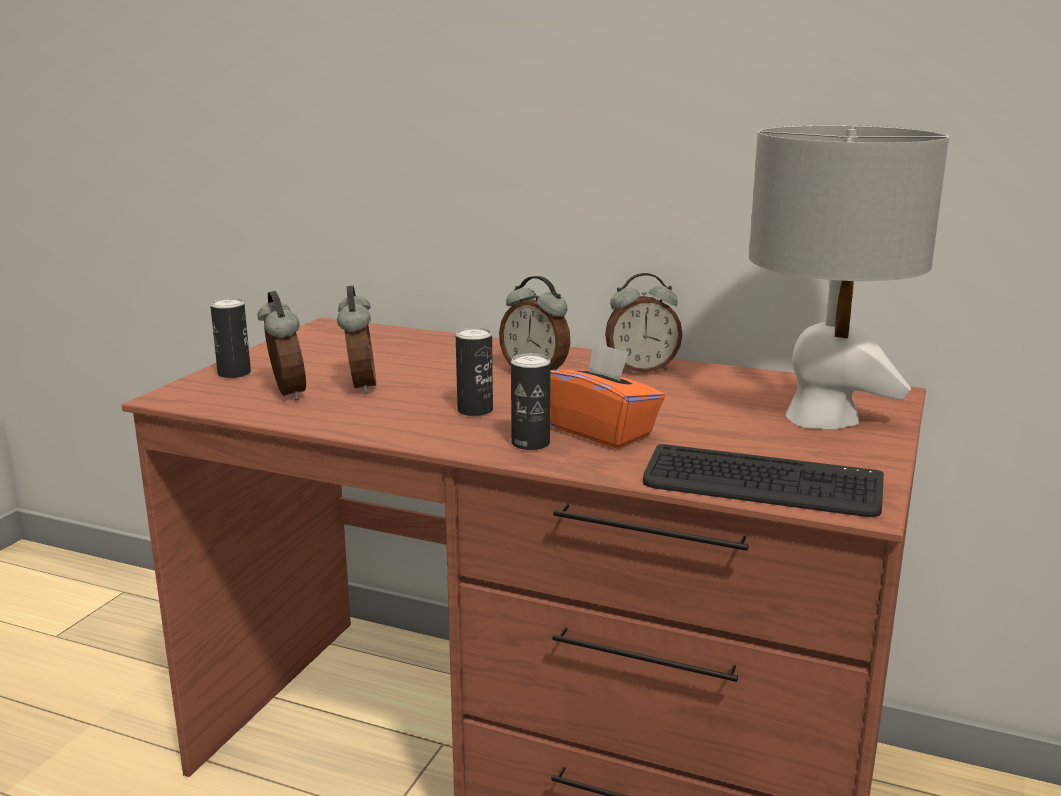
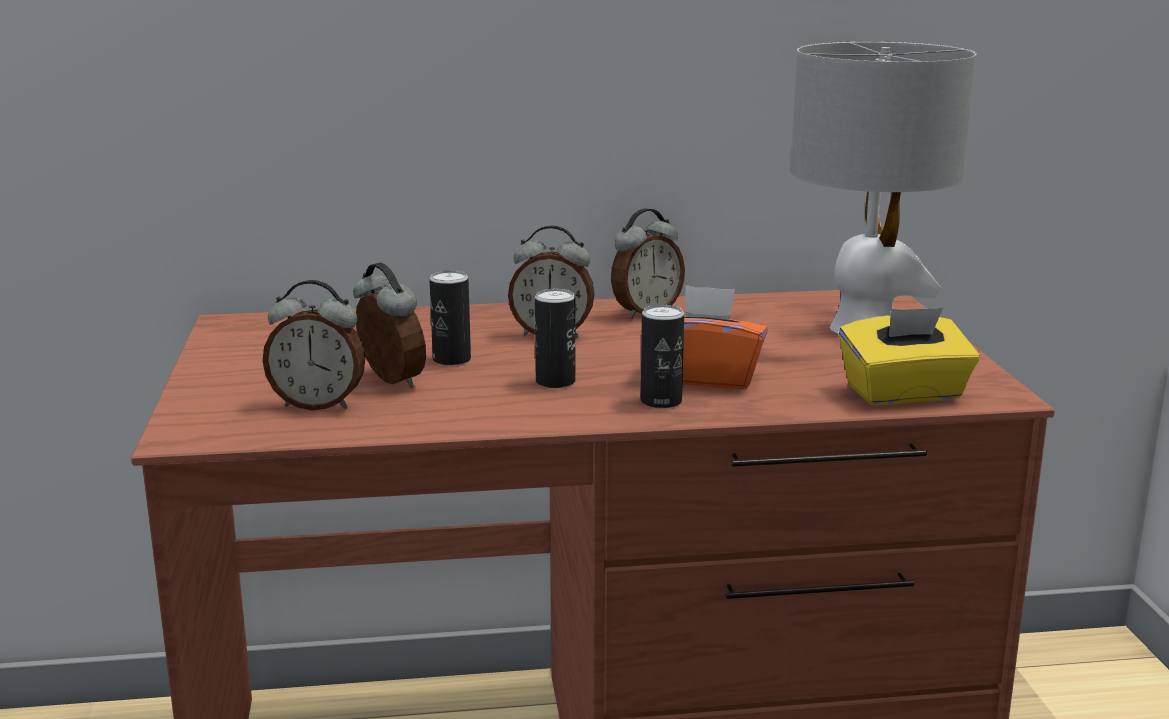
camera: 30 degrees left, 0 degrees up
(234, 373) = (215, 396): can -> can (451, 359)
(285, 393) = (318, 405): alarm clock -> alarm clock turned 150 degrees clockwise
(761, 485) = (904, 394): keyboard -> yellow tissue box

